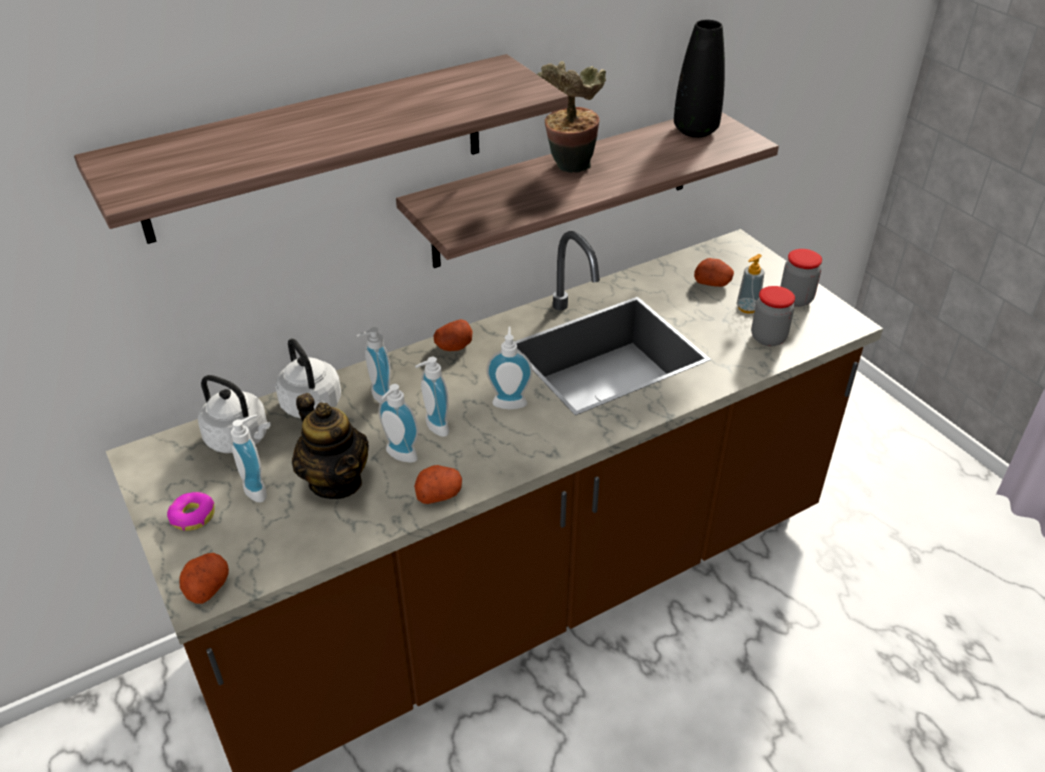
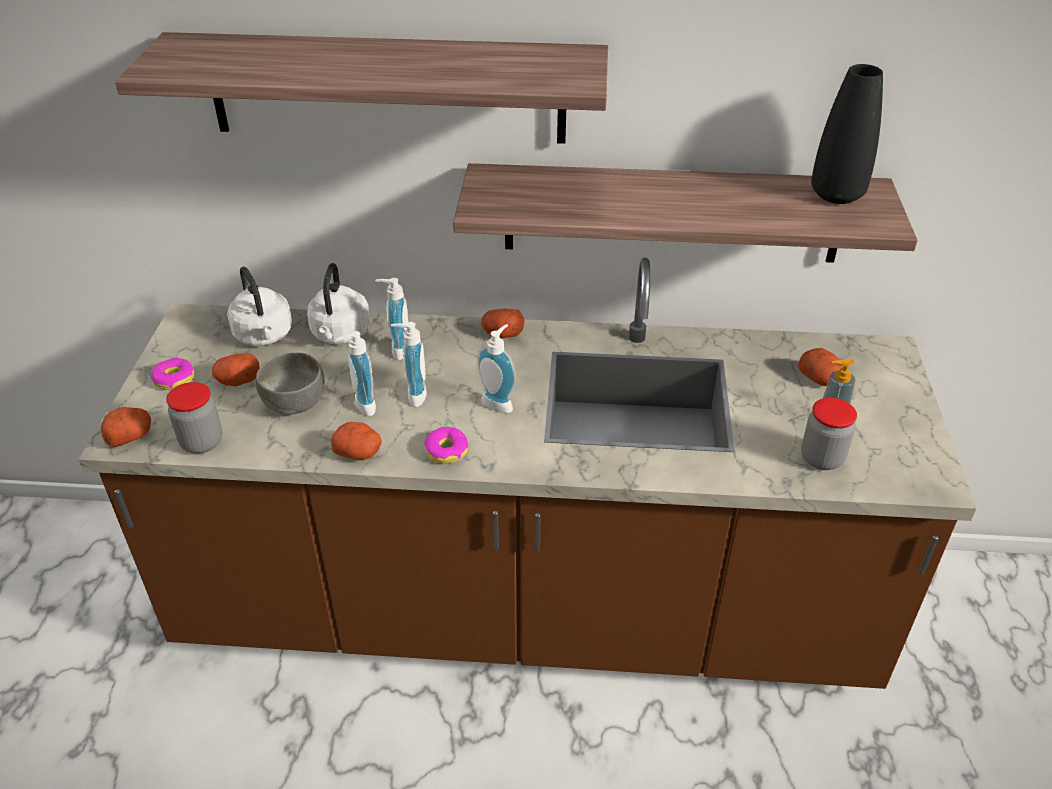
camera: 35 degrees right, 0 degrees up
(259, 488) = (237, 380): soap dispenser -> potato
(336, 481) = (295, 402): teapot -> grey bowl
(509, 457) = (446, 451): none -> donut
(569, 168) = (655, 189): potted plant -> none
(795, 299) = (899, 433): jar -> jar (202, 442)

